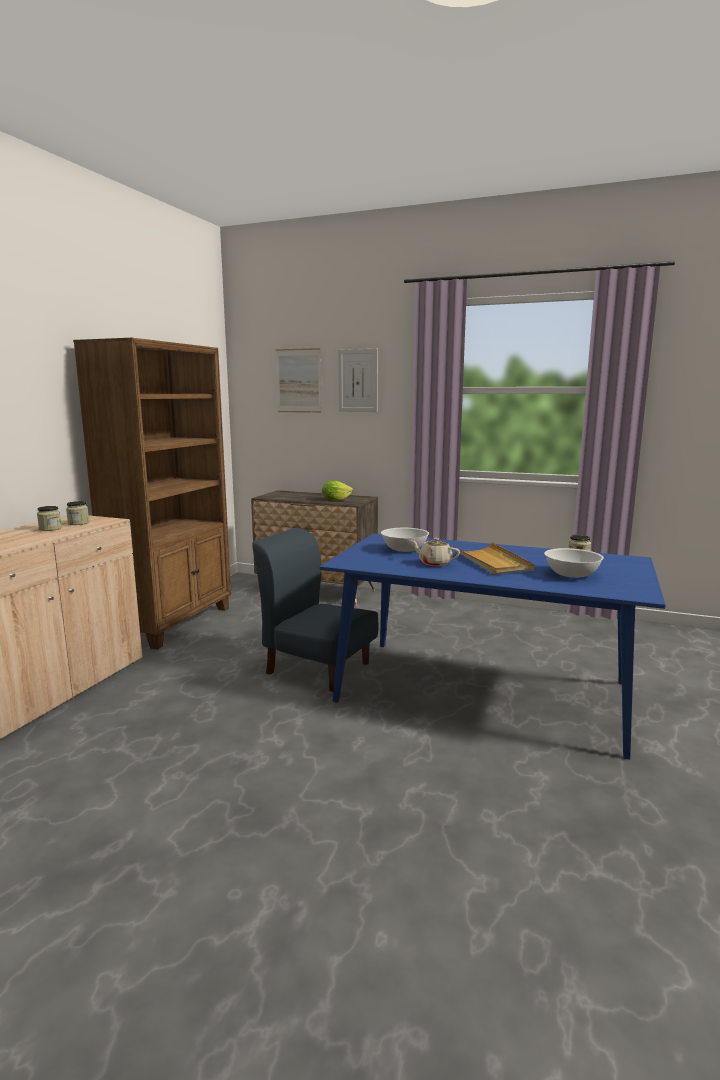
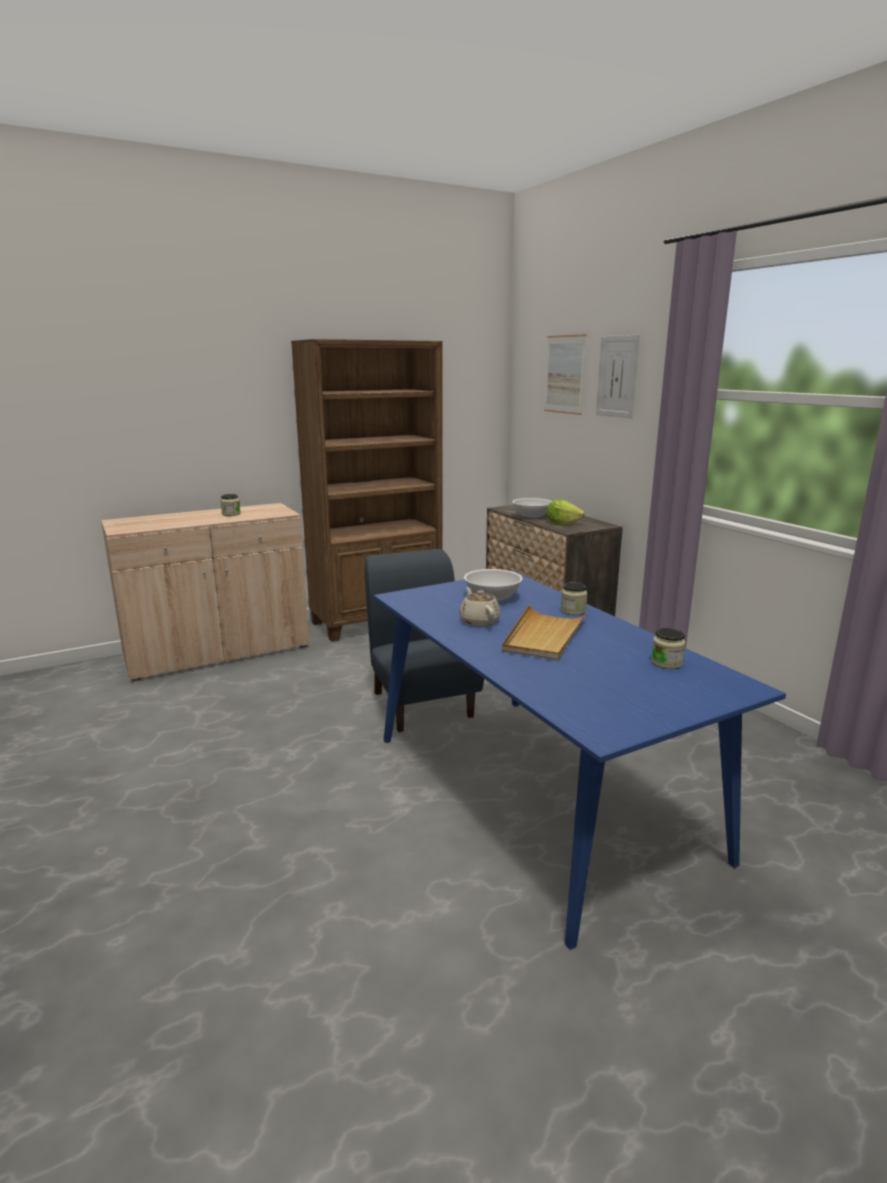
camera: 40 degrees right, 5 degrees up
(78, 523) = (259, 512): jar -> jar (573, 611)
(572, 574) = (592, 680): white bowl -> white bowl (532, 516)

